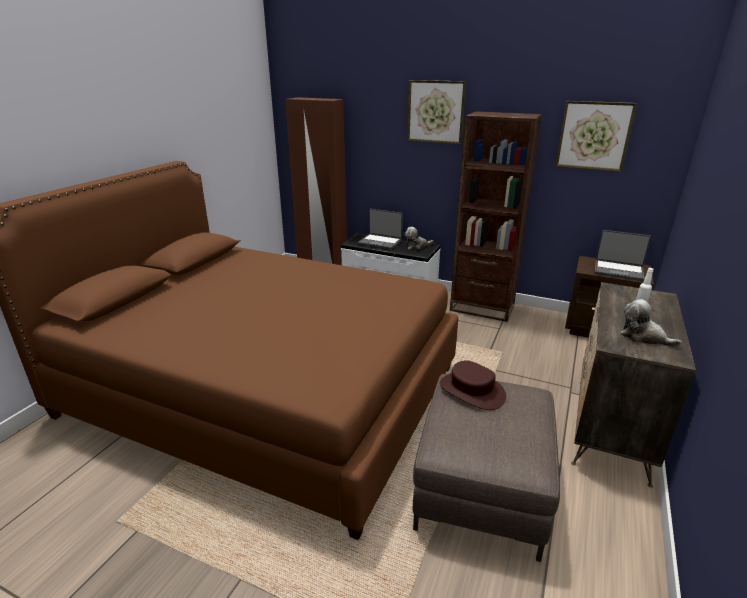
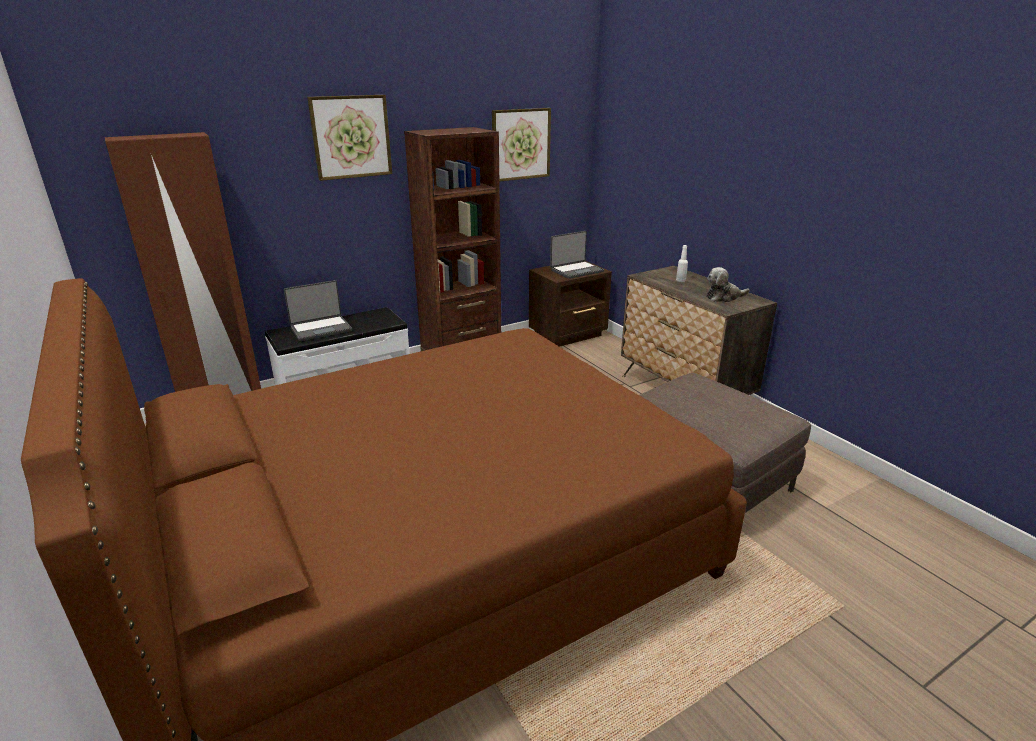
camera: 55 degrees left, 0 degrees up
(416, 246) = (369, 317): plush toy -> none
(471, 391) = (672, 399): brown hat -> none

